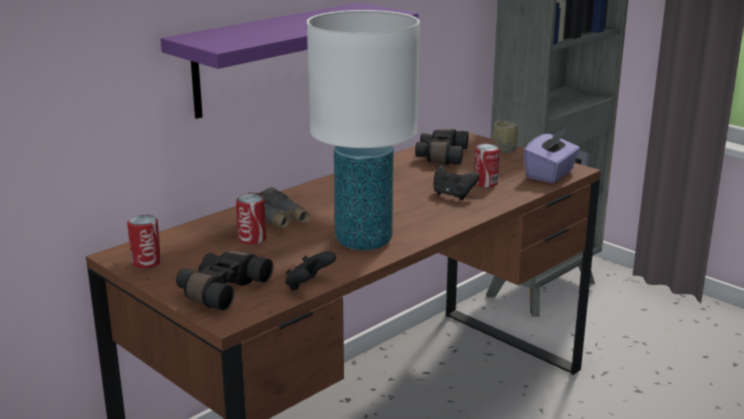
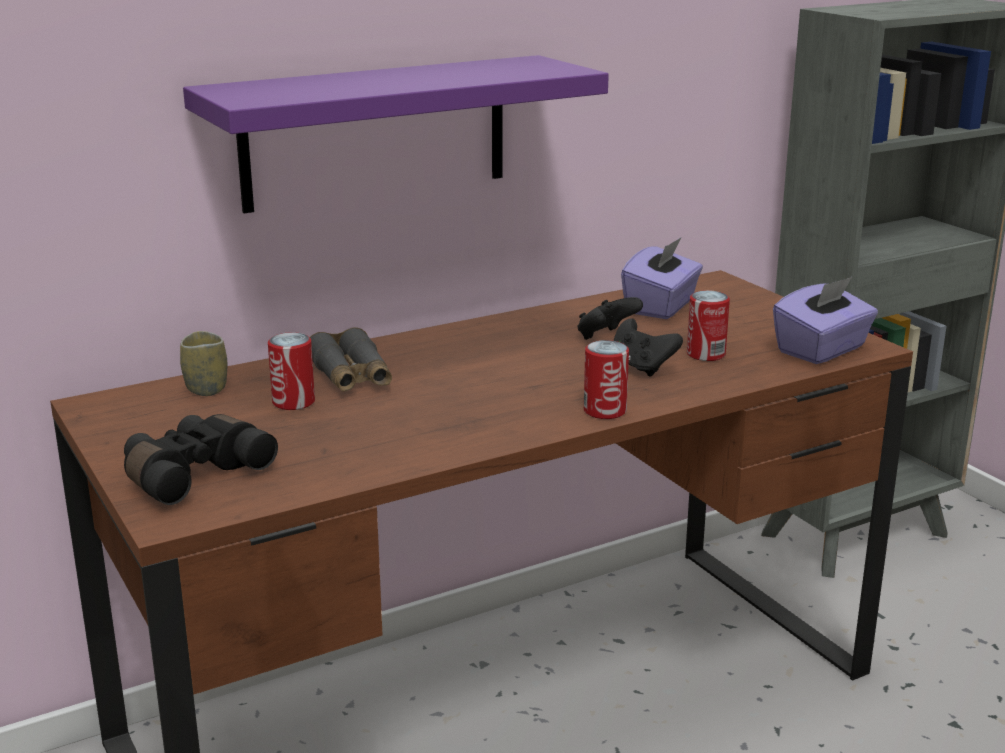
camera: 15 degrees right, 0 degrees up
(146, 262) = (122, 419): can -> can (605, 411)
(308, 286) = (322, 483): black game controller -> black game controller (606, 337)
(364, 241) = (455, 424): white table lamp -> none
(440, 156) = (661, 307): black binoculars -> purple tissue box
(504, 150) = (769, 306): cup -> cup (206, 389)

